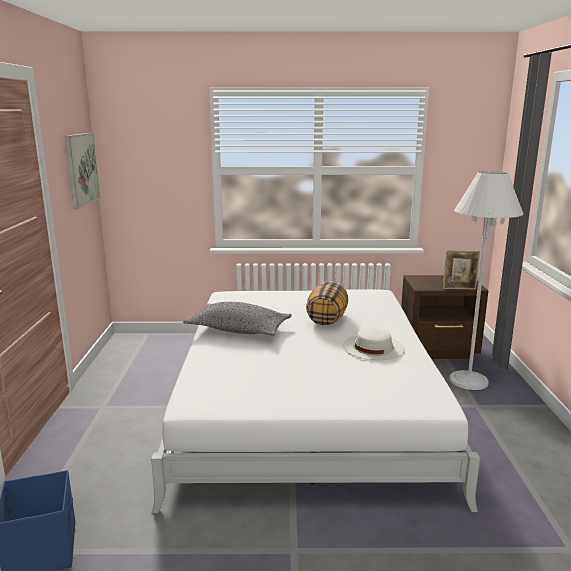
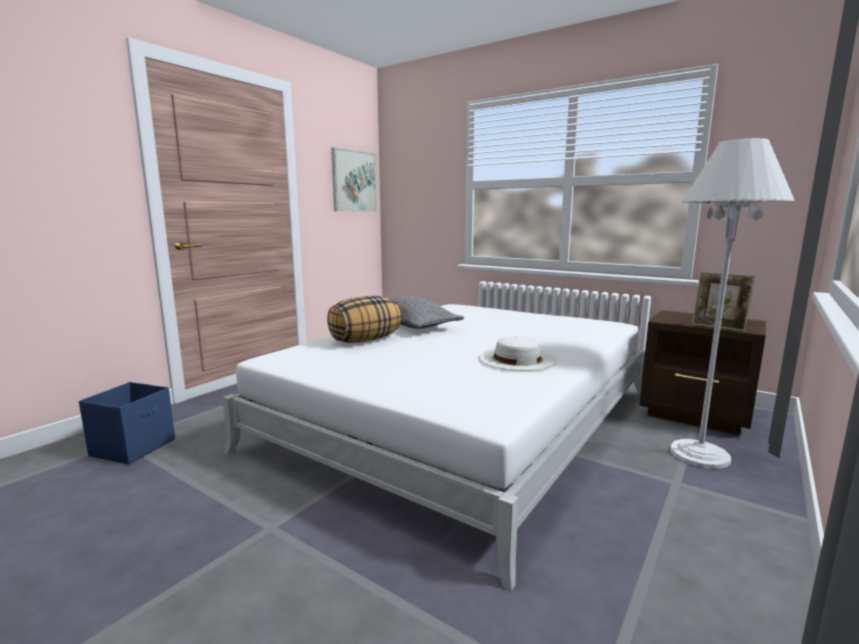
camera: 35 degrees right, 5 degrees down
(326, 319) = (510, 332): pillow -> pillow (365, 340)

